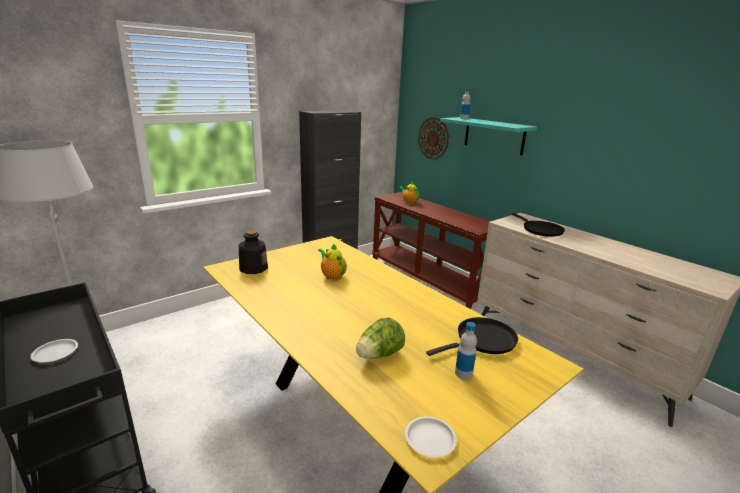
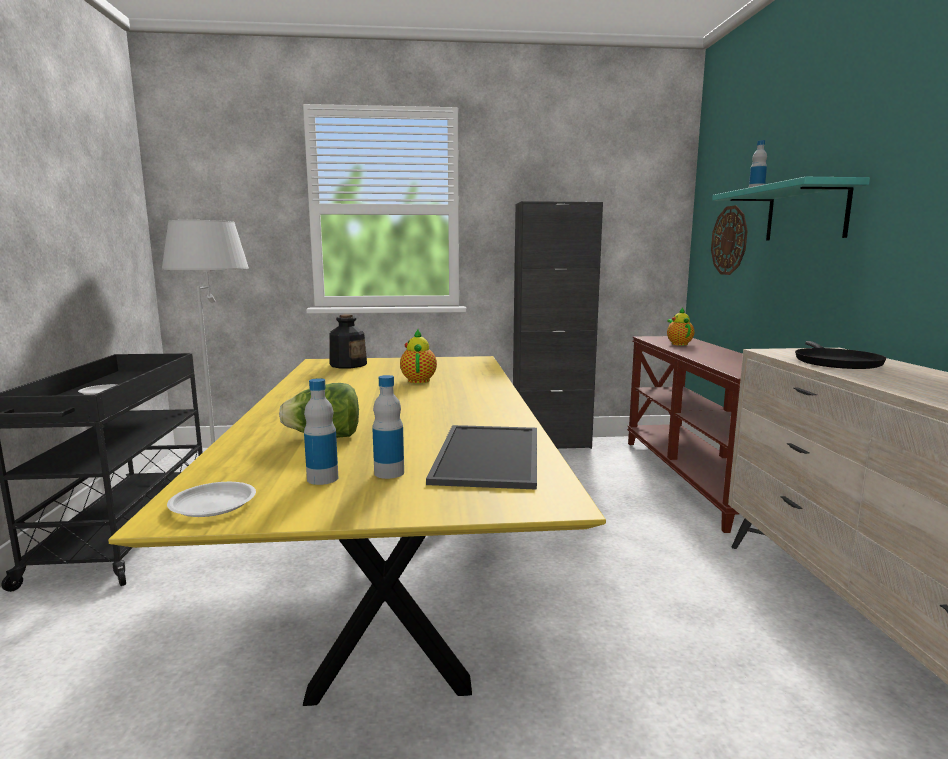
camera: 35 degrees right, 10 degrees down
(442, 392) = (322, 478): none -> bottle
(483, 340) = (491, 456): black frying pan -> tray

